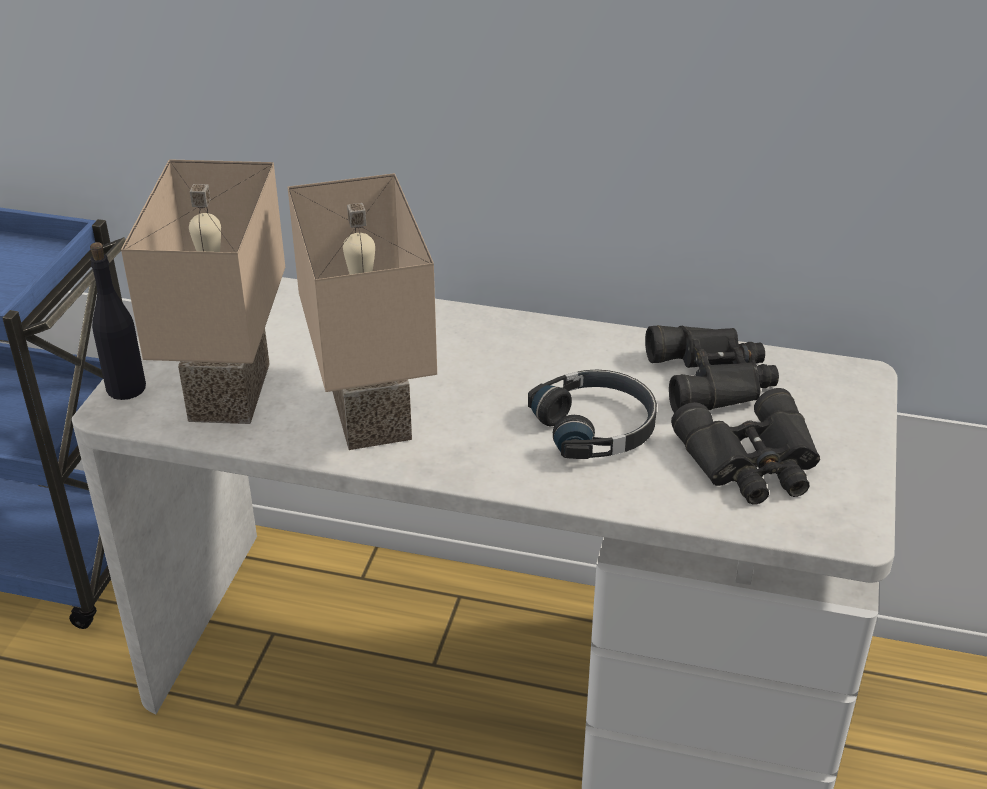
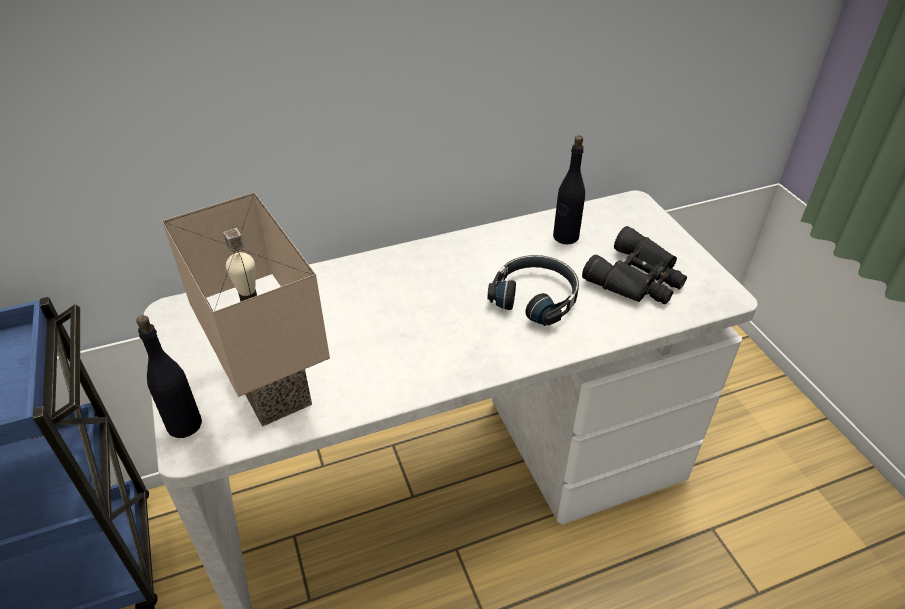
camera: 35 degrees left, 5 degrees up
(376, 414) = (393, 353): beige table lamp -> none
(713, 378) = (565, 237): black binoculars -> black bottle

